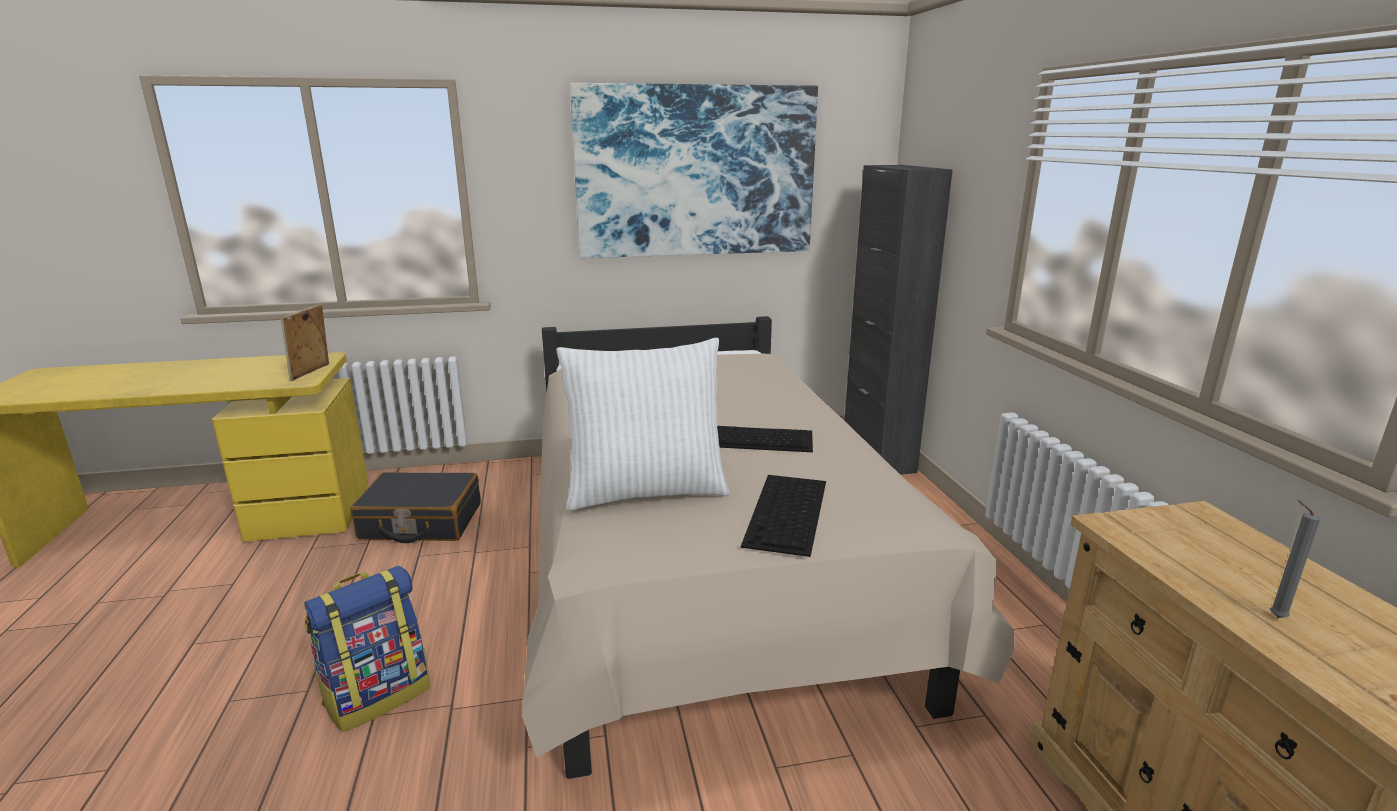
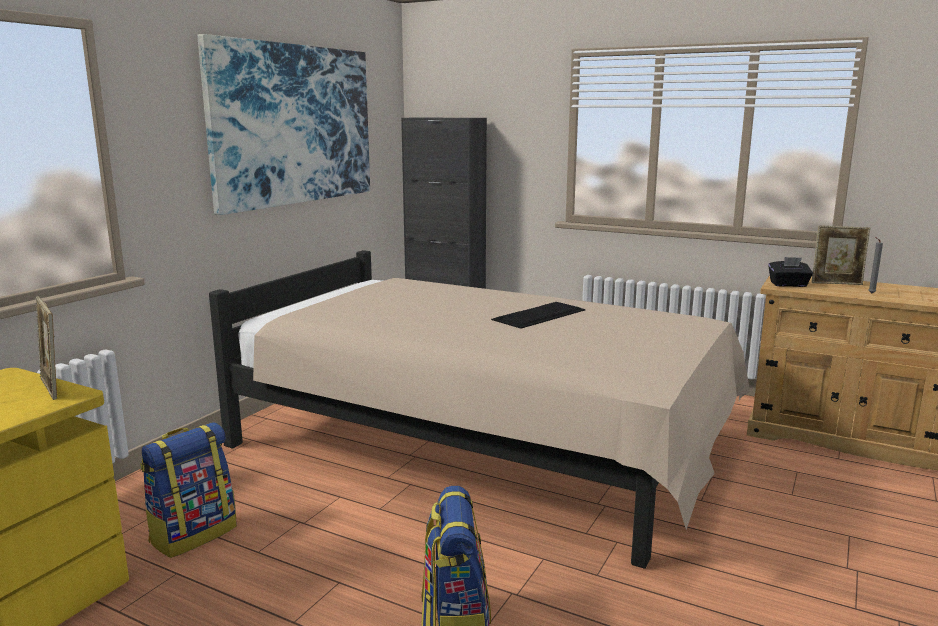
camera: 50 degrees left, 5 degrees down
(421, 522) = (193, 534): black suitcase -> backpack
(646, 491) = (573, 351): white pillow -> none
(787, 513) = (655, 334): keyboard -> none
(1147, 531) = (788, 285): none -> black tissue box
(1267, 569) = (836, 283): none -> picture frame

